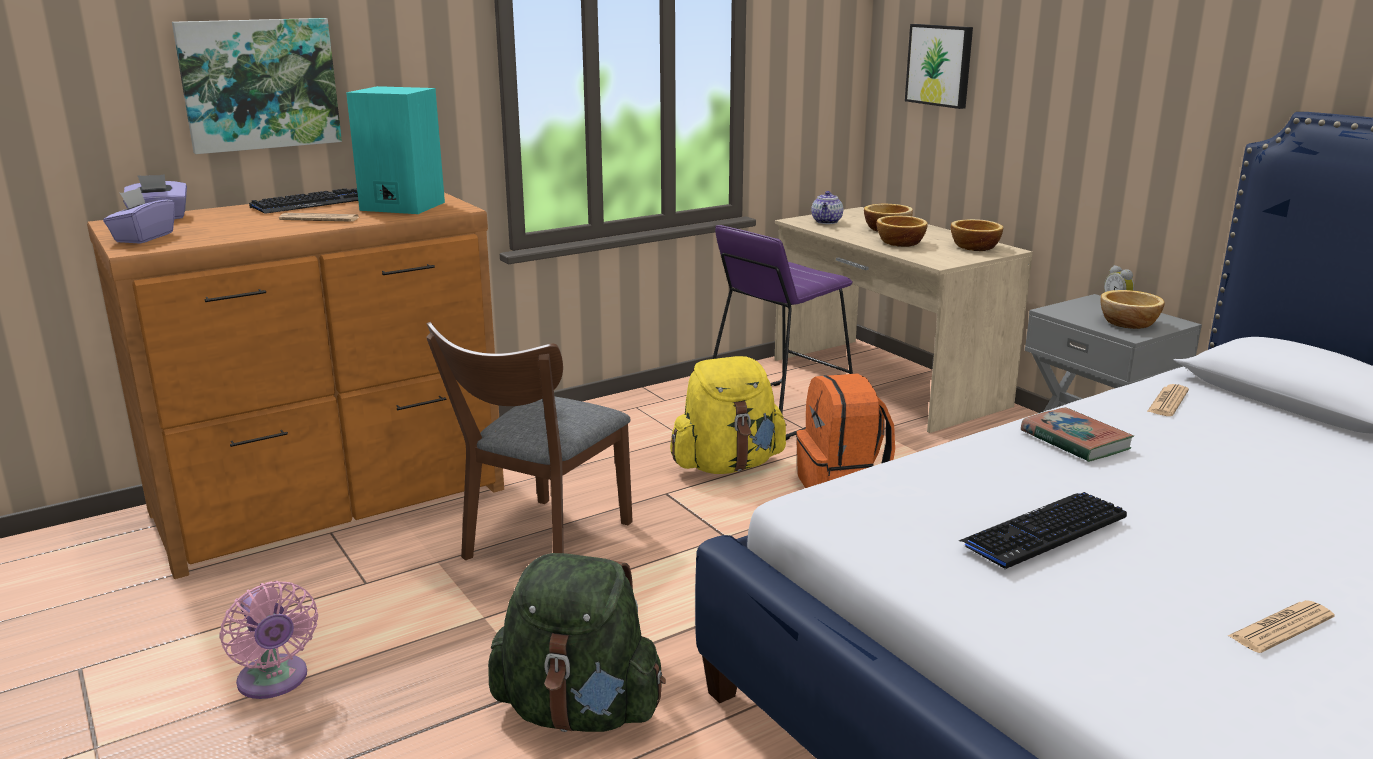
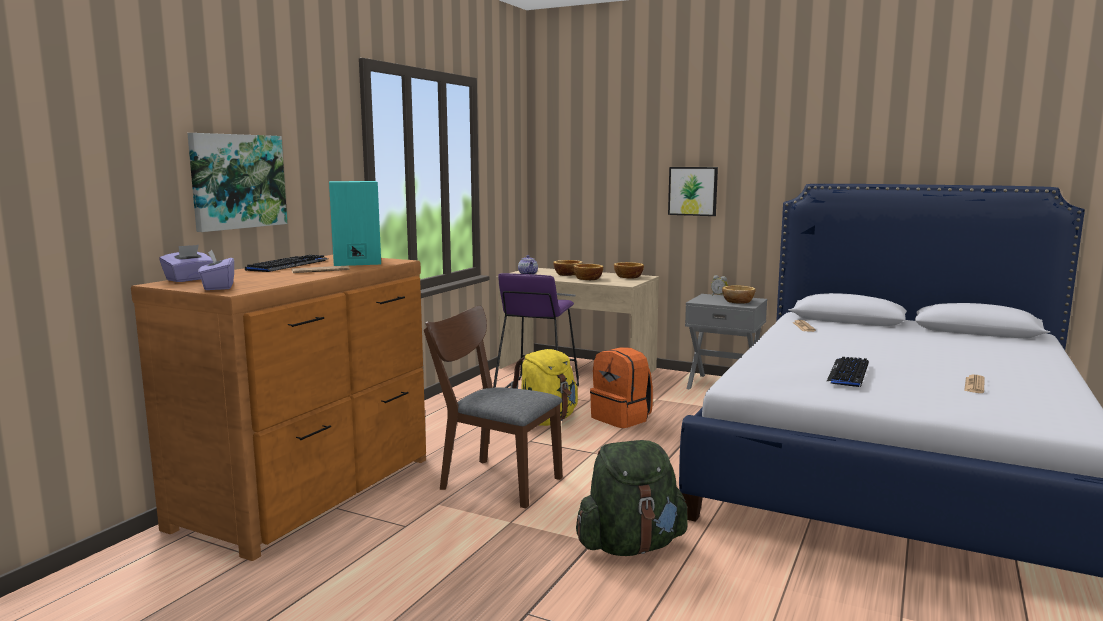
camera: 30 degrees left, 10 degrees down
(274, 682) = (423, 589): pink fan -> none
(542, 546) = (493, 481): brown chair -> brown chair turned 120 degrees clockwise
(940, 65) = (581, 177): picture -> picture (693, 191)
(1074, 440) = (796, 344): book -> none

